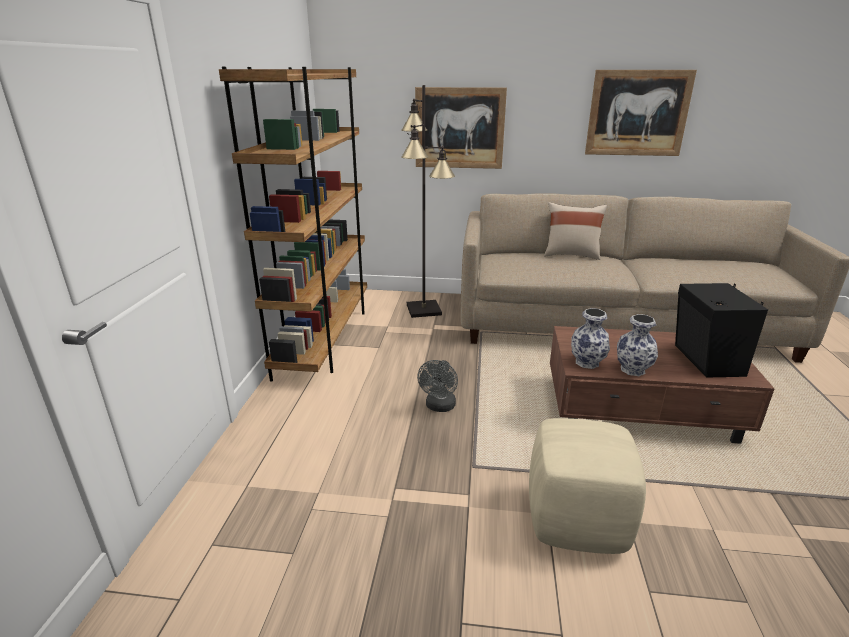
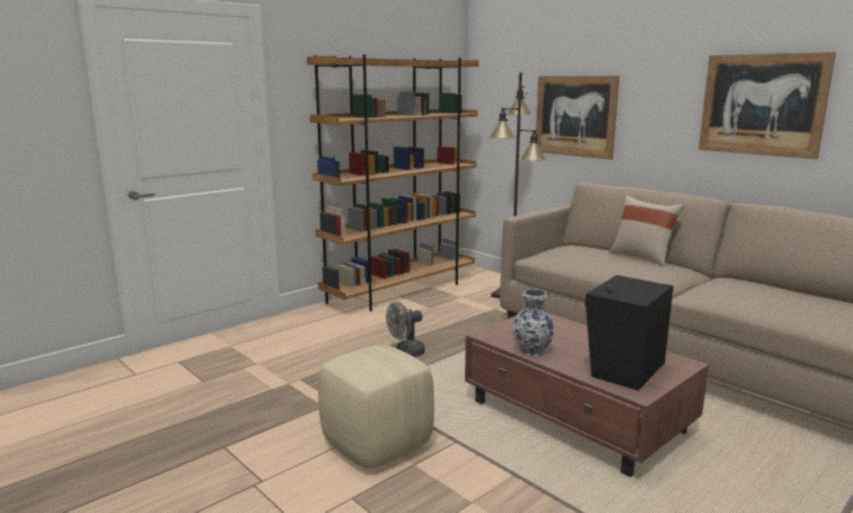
camera: 40 degrees right, 10 degrees down
(588, 362) = (503, 334): vase -> none

